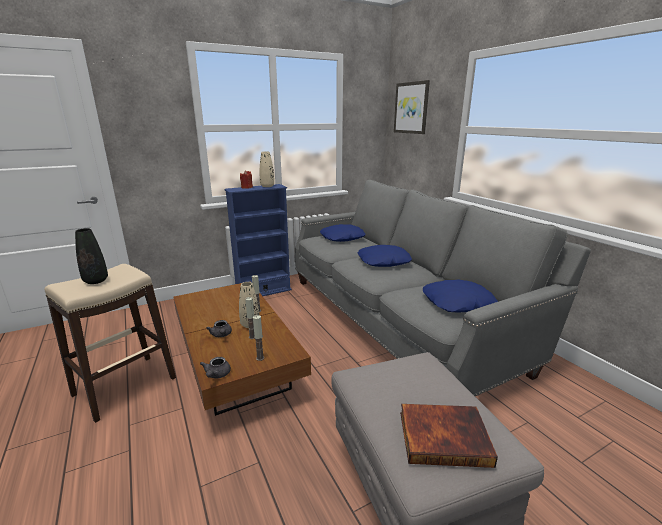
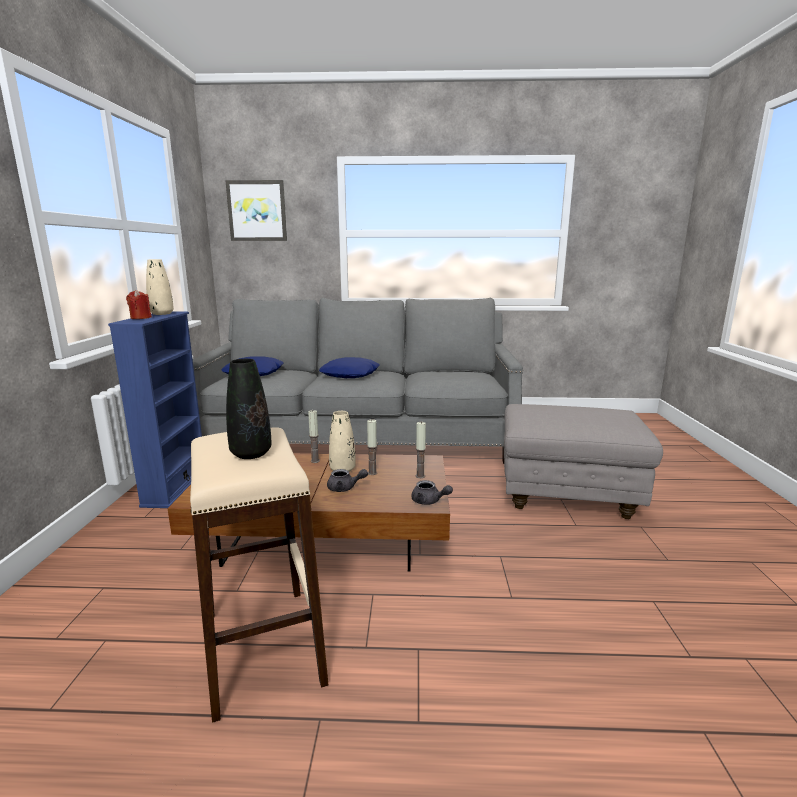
camera: 60 degrees left, 5 degrees down
(444, 436) = (609, 418): book -> none
(458, 303) = (463, 376): blue pillow -> none

